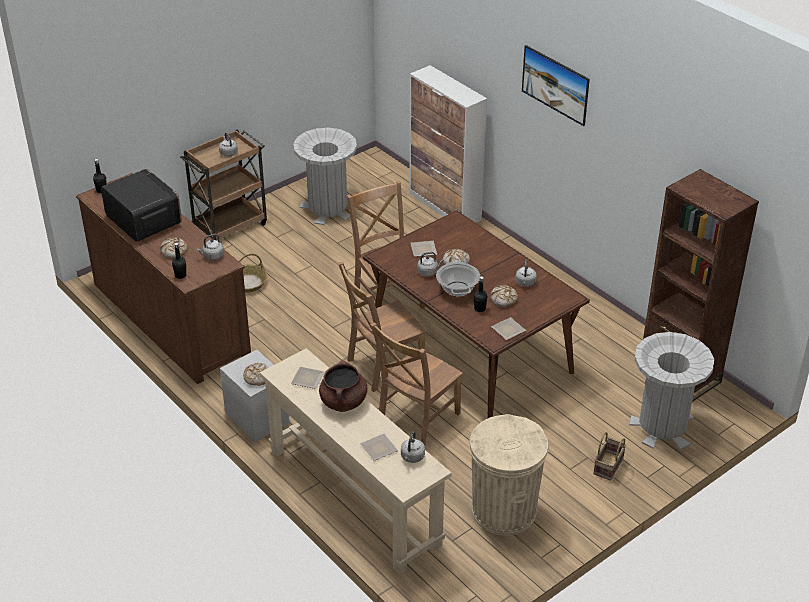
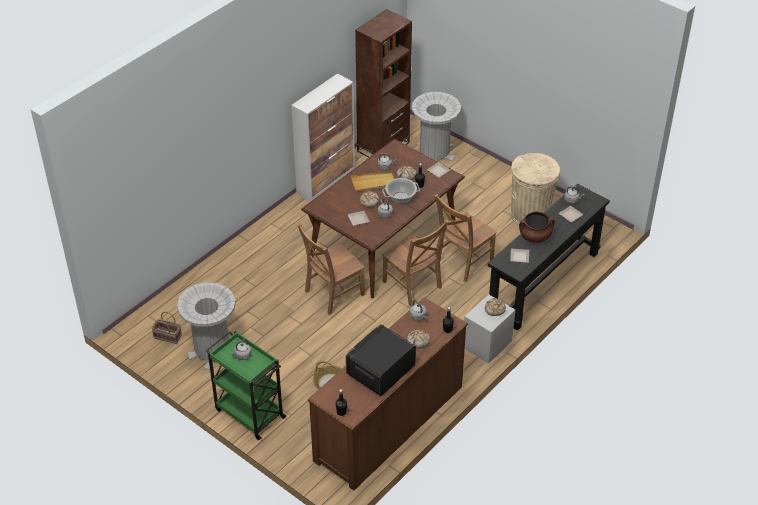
camera: 100 degrees left, 5 degrees up
(230, 226) = (249, 413): brown cart -> green cart
(354, 496) = (543, 282): beige console table -> black console table
(416, 419) = (462, 262): brown chair -> brown chair turned 105 degrees clockwise
(445, 207) = (202, 275): cabinet -> cabinet (326, 181)
(494, 270) = (374, 182): none -> beige tray
(554, 96) = (254, 101): picture -> none
(608, 467) = (478, 174): basket -> basket (168, 336)

